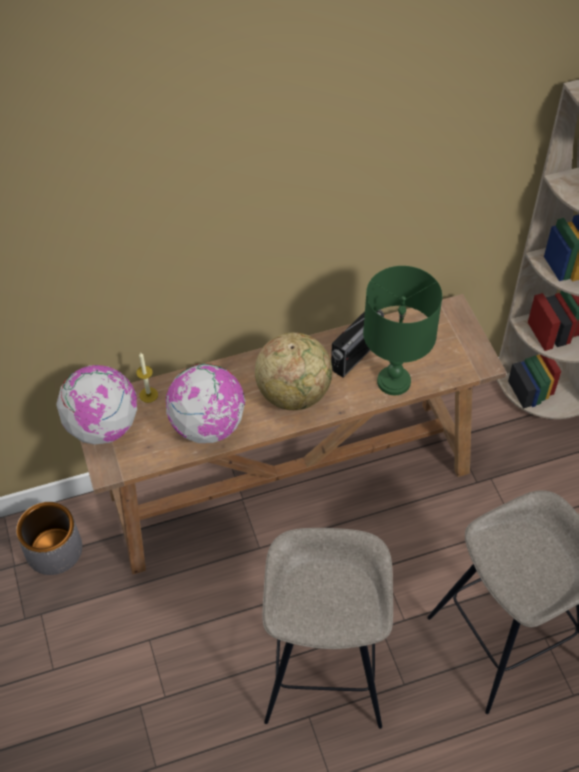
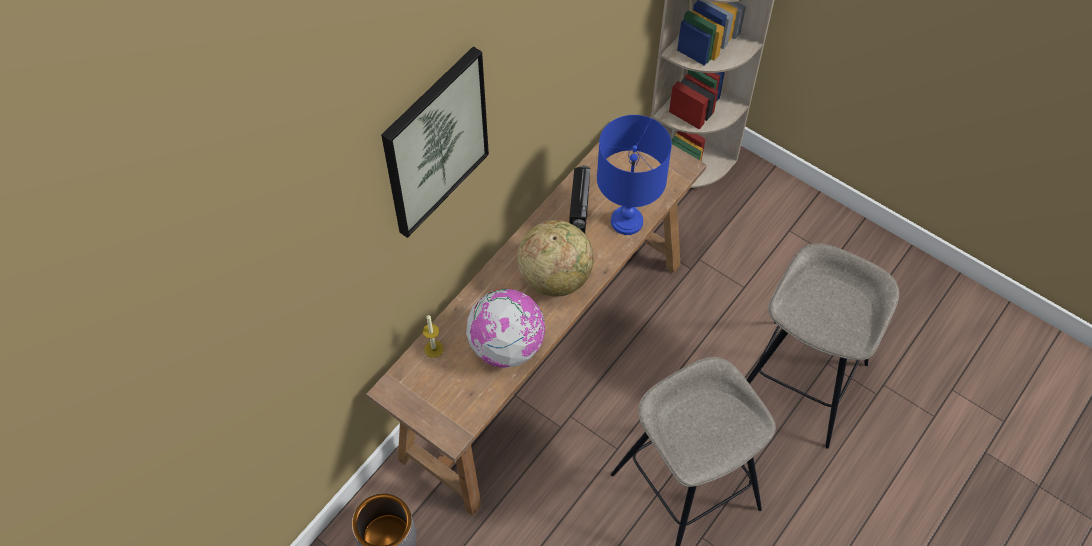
camera: 35 degrees left, 5 degrees up
(103, 426) = (417, 399): globe -> none
(183, 181) = (434, 142): none -> picture
(394, 381) = (626, 220): green table lamp -> blue table lamp

